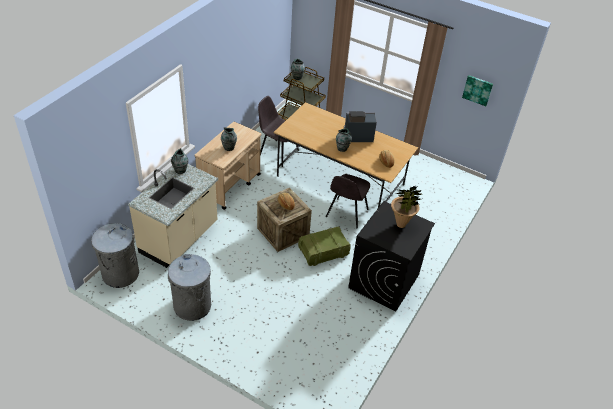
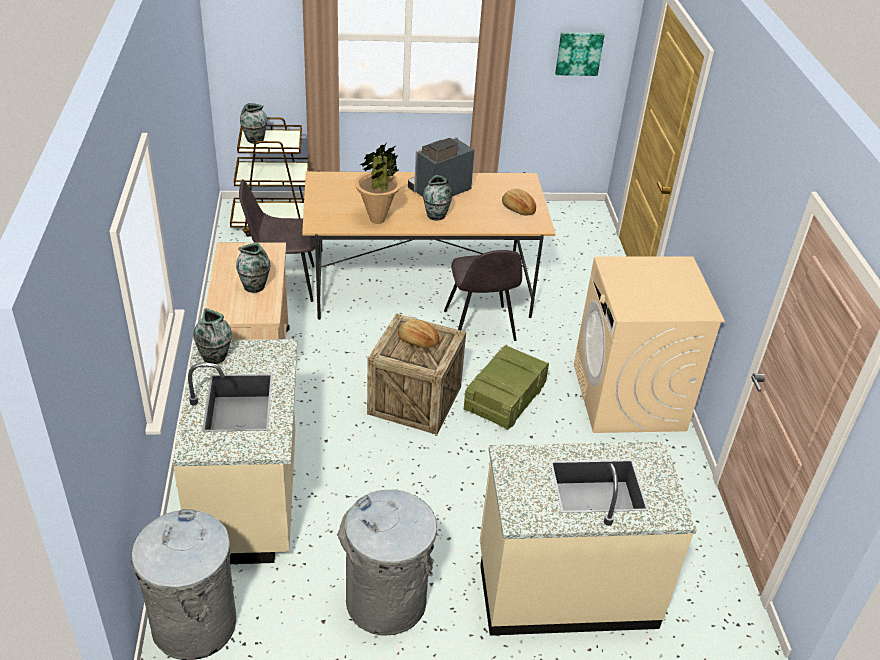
camera: 35 degrees left, 5 degrees down
(266, 342) = (565, 587): none -> beige counter
(384, 281) = (629, 397): black washing machine -> beige washing machine
(401, 224) = (655, 278): potted plant -> potted plant (377, 219)

